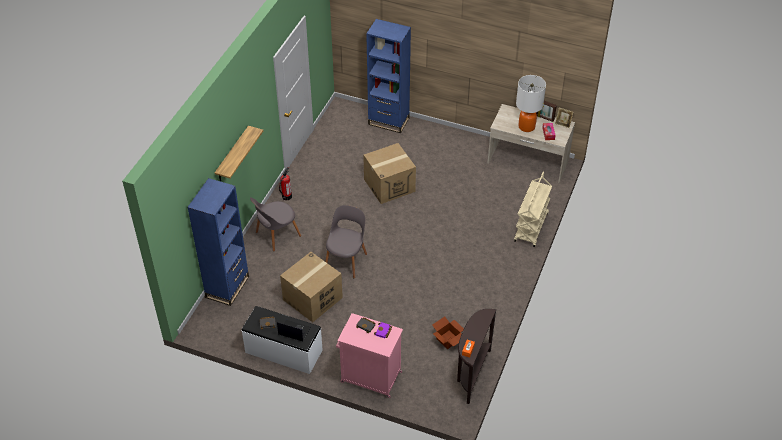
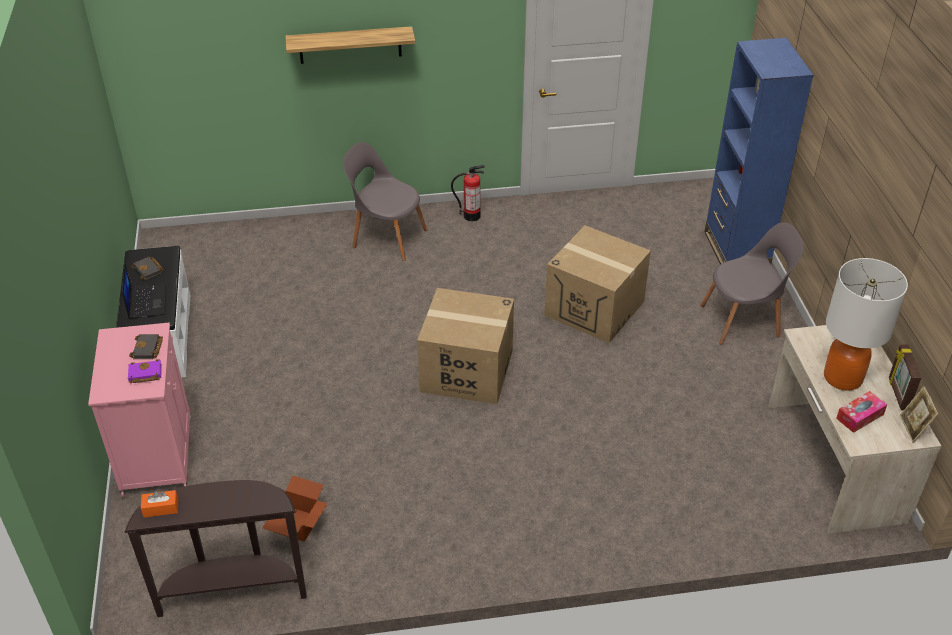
camera: 60 degrees right, 5 degrees down
(227, 287) = (253, 234): blue bookcase -> none
(312, 299) = (285, 324): cardboard box -> cardboard box (466, 371)
(346, 260) = (391, 327): grey chair -> grey chair (743, 320)
(531, 228) = (664, 537): beige cart -> none

